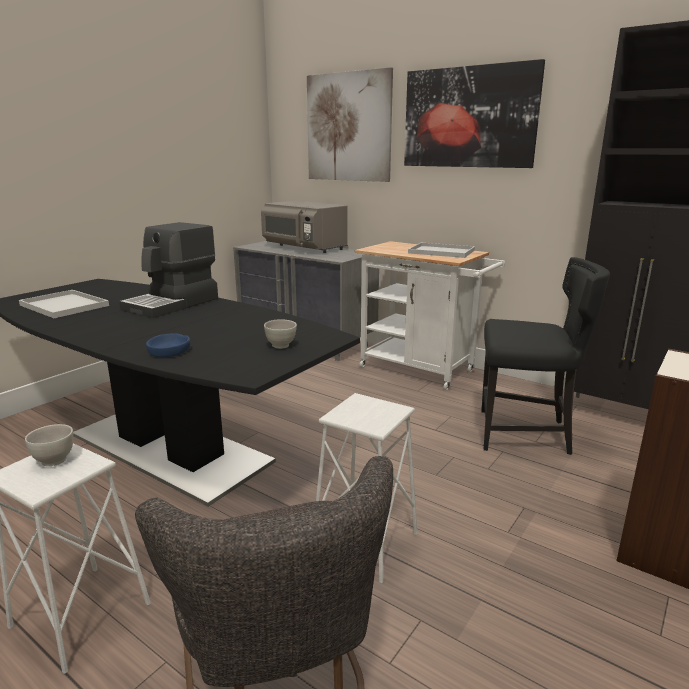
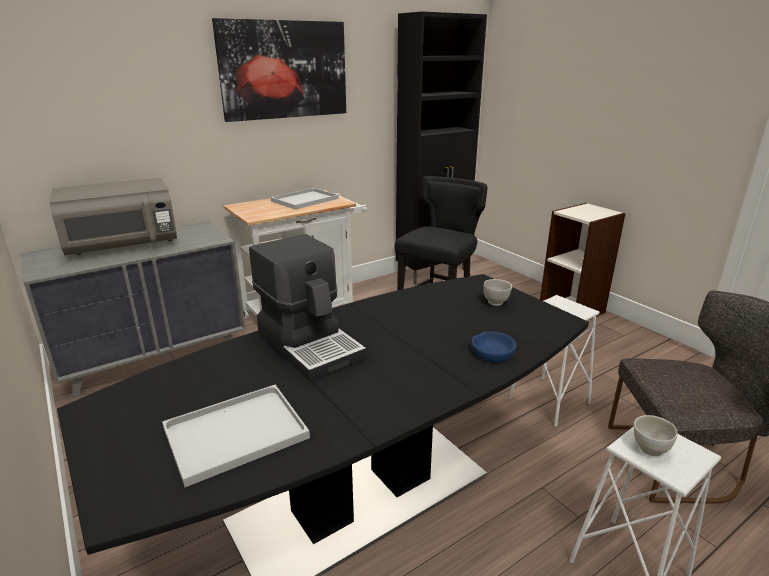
camera: 70 degrees left, 5 degrees up
(348, 127) = (132, 81): picture -> none

